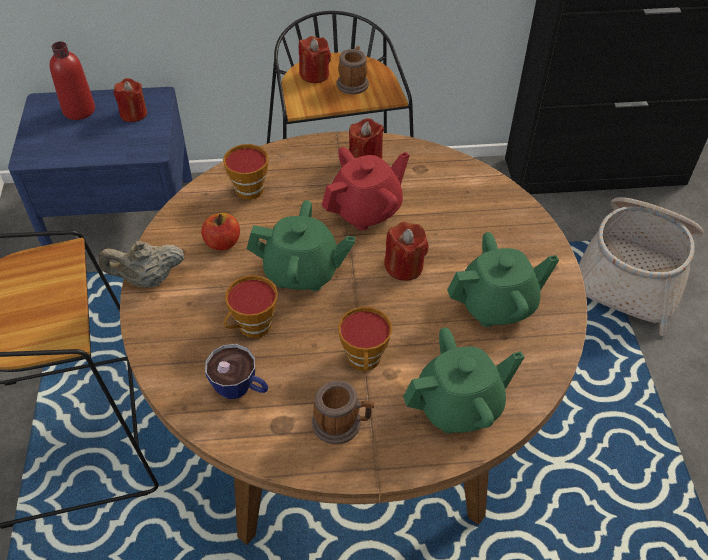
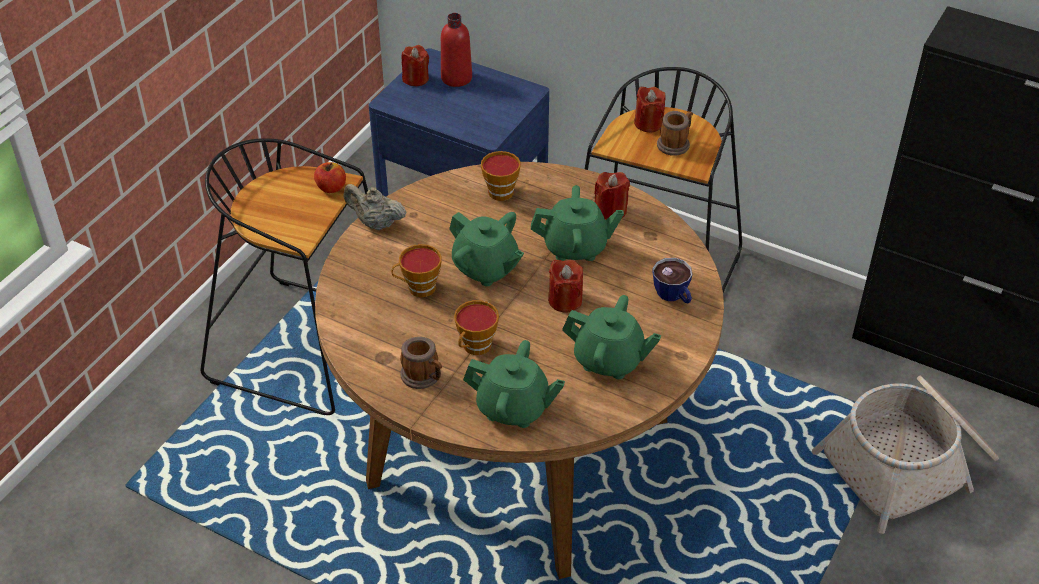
camera: 35 degrees right, 5 degrees down
(133, 114) = (497, 99): red candle -> red candle (415, 79)
(222, 243) = (448, 222): apple -> apple (331, 188)
(241, 388) = (377, 322): cup -> cup (673, 296)
(366, 210) = (575, 247): red teapot -> green teapot

